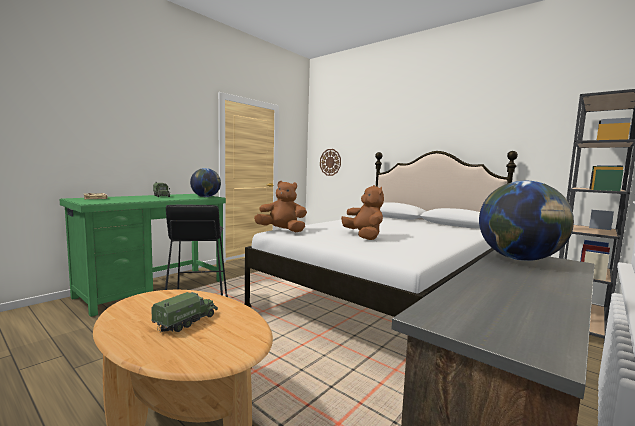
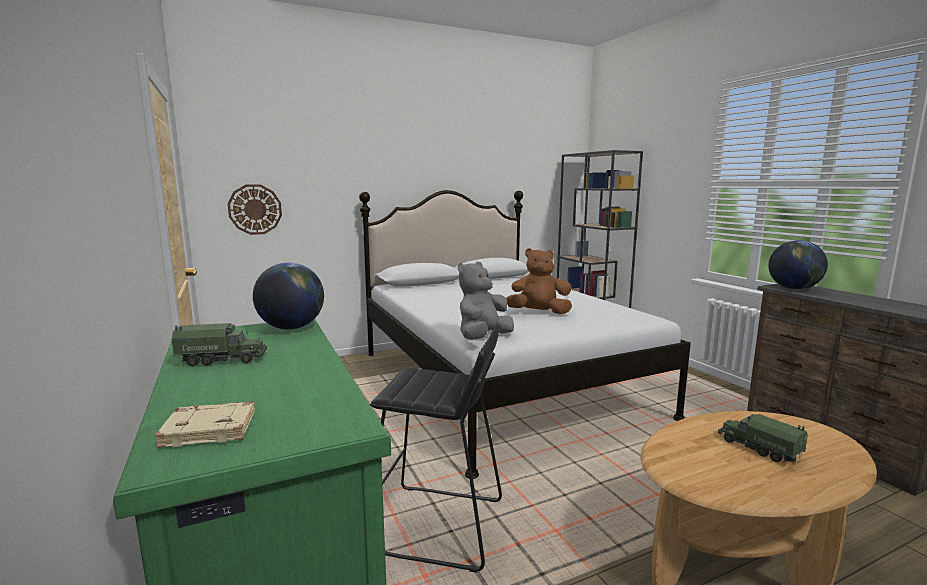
camera: 65 degrees left, 5 degrees up
(282, 230) = (483, 338): brown plush toy -> grey plush toy

